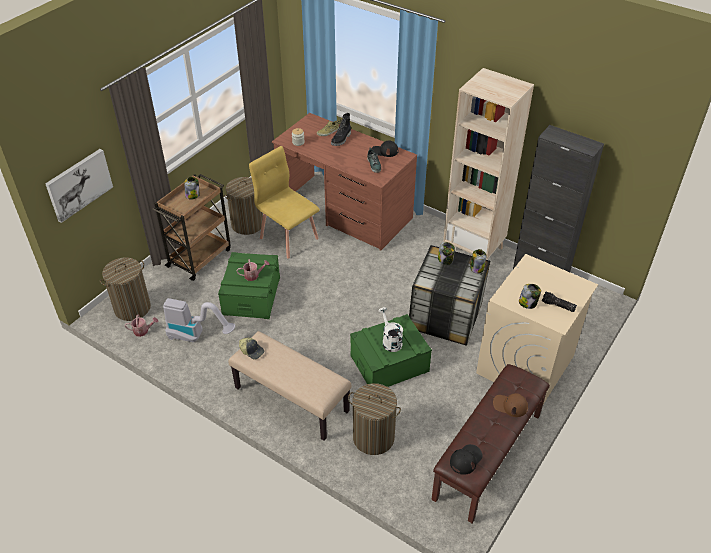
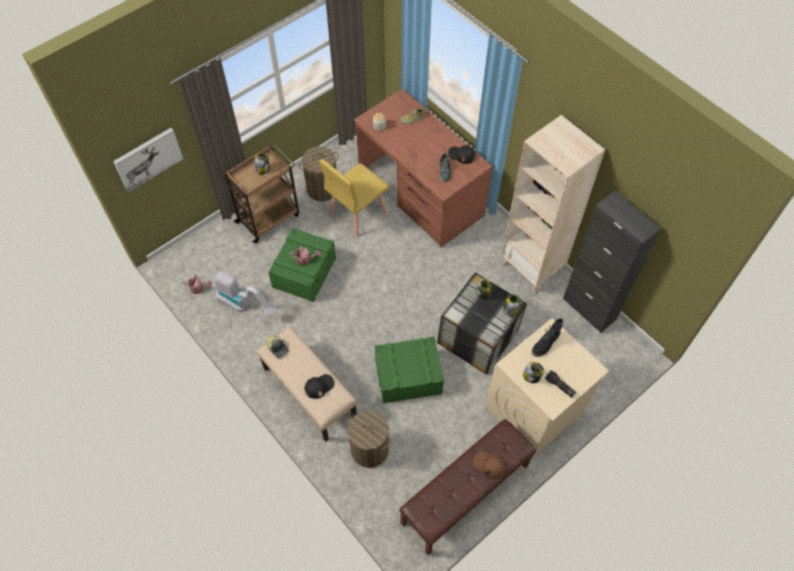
camera: 15 degrees right, 15 degrees up
(132, 308) = (195, 261): laundry basket -> none
(289, 237) = (357, 213): yellow chair -> yellow chair turned 105 degrees counterclockwise
(341, 139) = (423, 131): black boot -> black boot (546, 344)
(390, 341) = (408, 362): white watering can -> none
(466, 459) = (429, 509): black cap -> black cap (319, 386)

